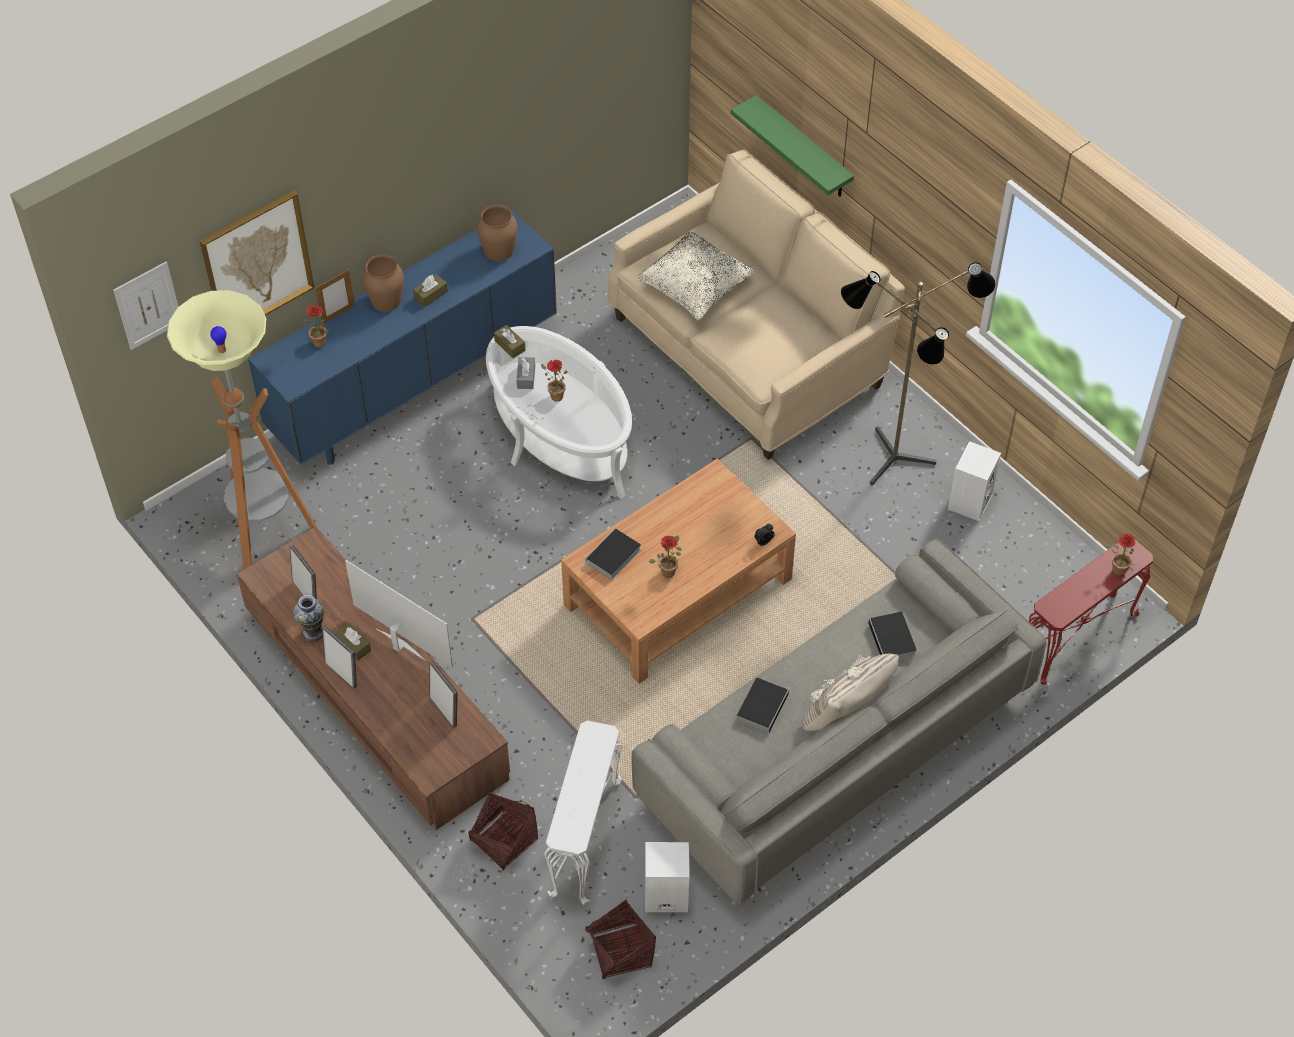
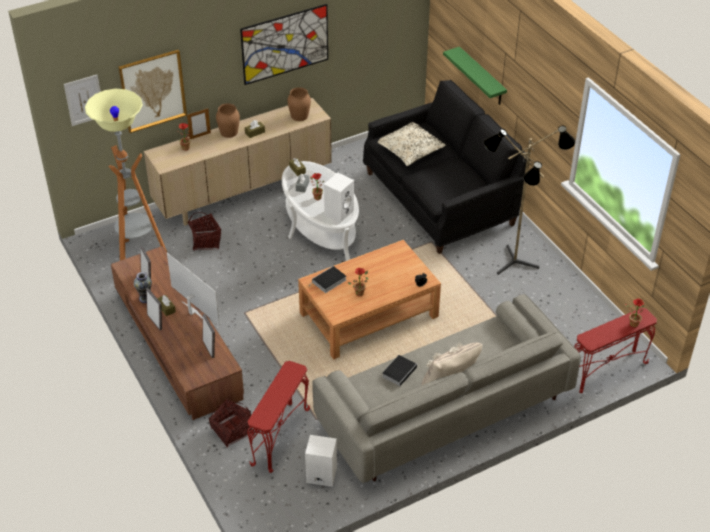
camera: 10 degrees right, 10 degrees down
(414, 387) = (243, 193): blue cabinet -> beige cabinet
(464, 138) = (285, 44): none -> picture
(586, 839) = (280, 437): white side table -> red side table
(620, 951) = (285, 502): basket -> basket (206, 241)
(750, 349) = (441, 197): beige sofa -> black sofa
(893, 640) = (487, 347): book -> none
(969, 500) = (555, 289): white speaker -> white speaker (339, 212)

